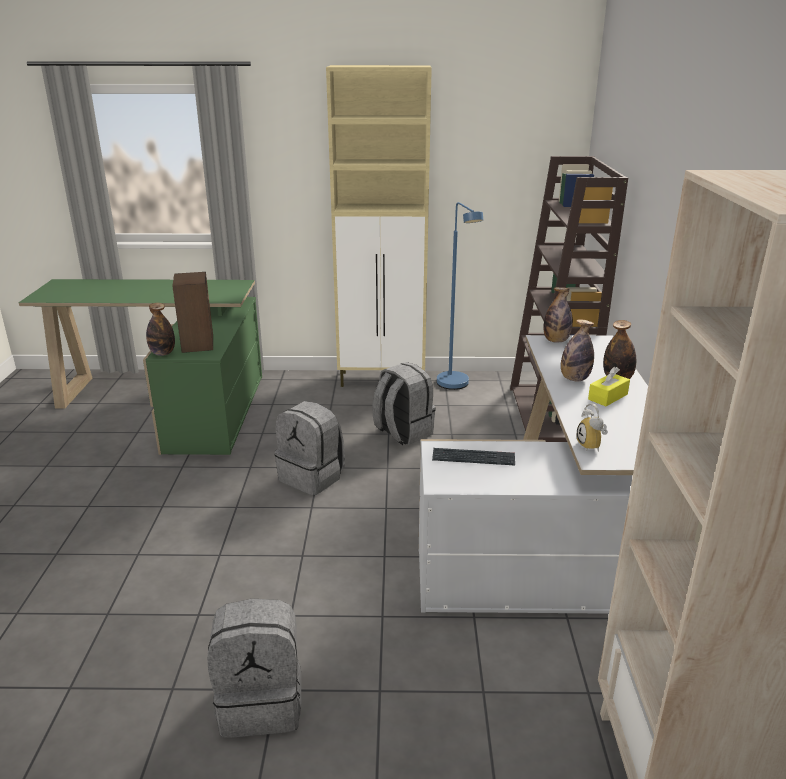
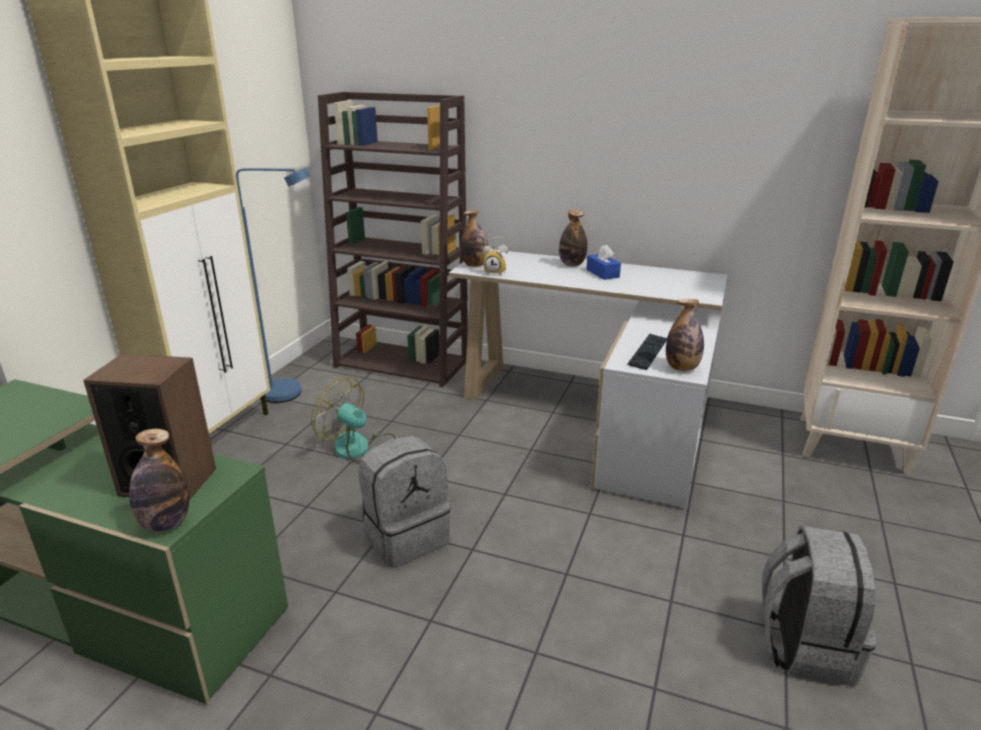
camera: 70 degrees left, 0 degrees up
(402, 432) = (360, 449): grey backpack -> fan
(574, 379) = (561, 275): bottle -> bottle (682, 368)
(592, 446) = (686, 294): alarm clock -> alarm clock (495, 272)
(607, 397) = (602, 273): yellow tissue box -> blue tissue box

